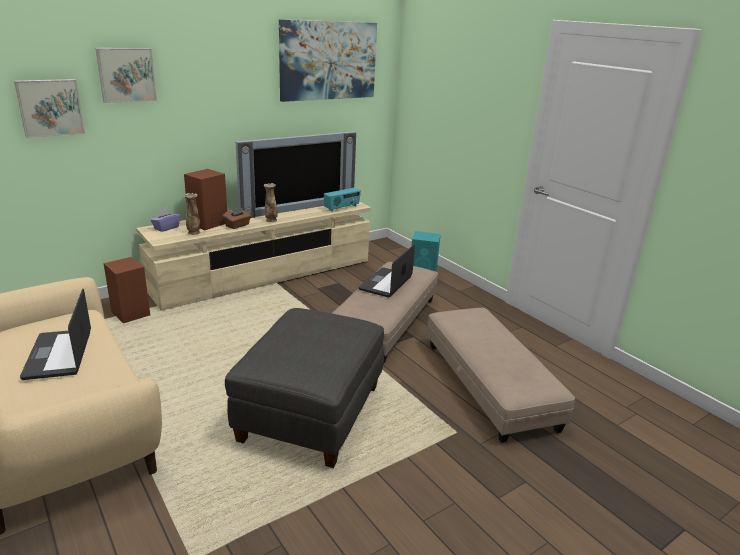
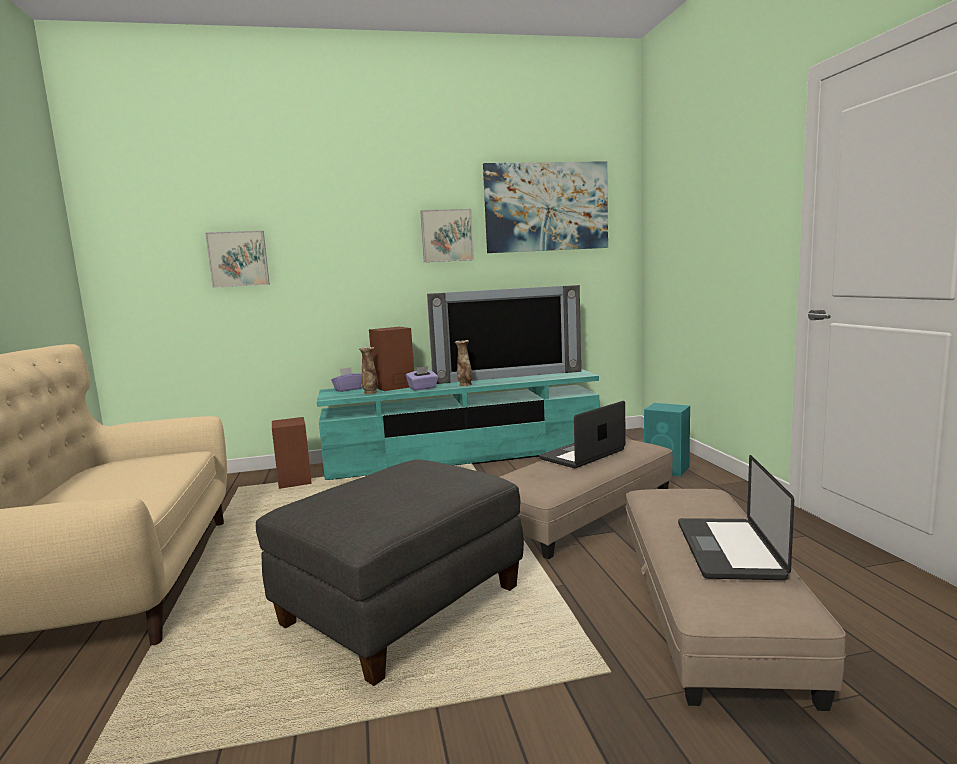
camera: 25 degrees right, 15 degrees down
(59, 355) = (120, 481): laptop -> laptop (728, 550)
(126, 75) = (314, 226): picture -> picture (446, 235)
(237, 225) = (423, 388): brown tissue box -> purple tissue box
(264, 275) = (463, 456): beige tv stand -> turquoise tv stand
(342, 208) = (561, 376): radio -> none

